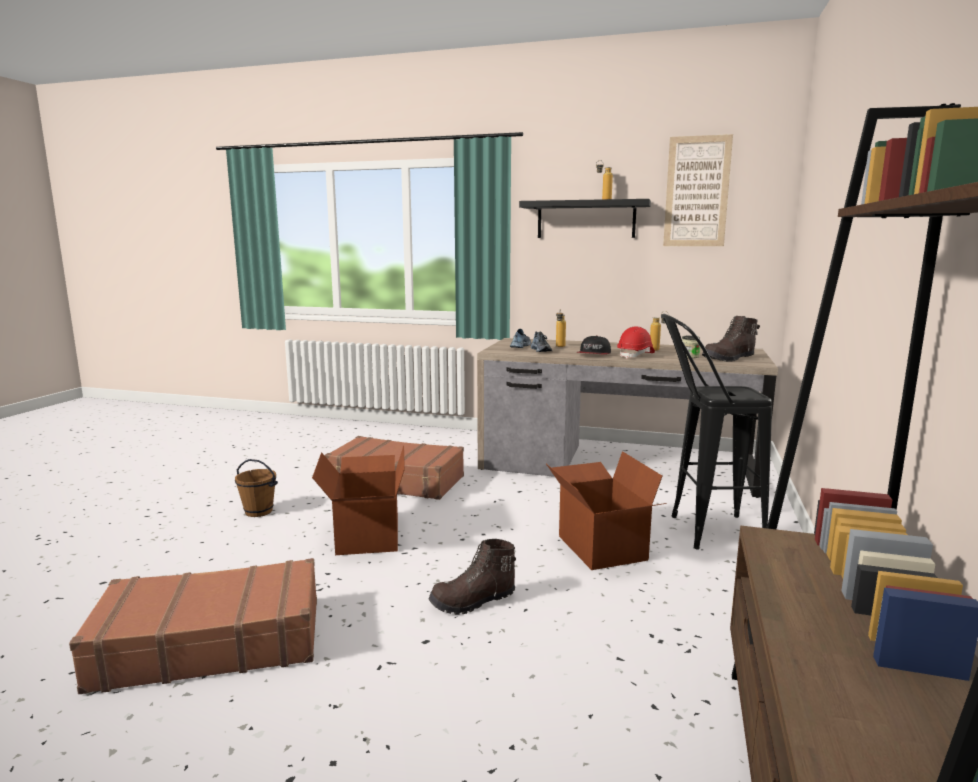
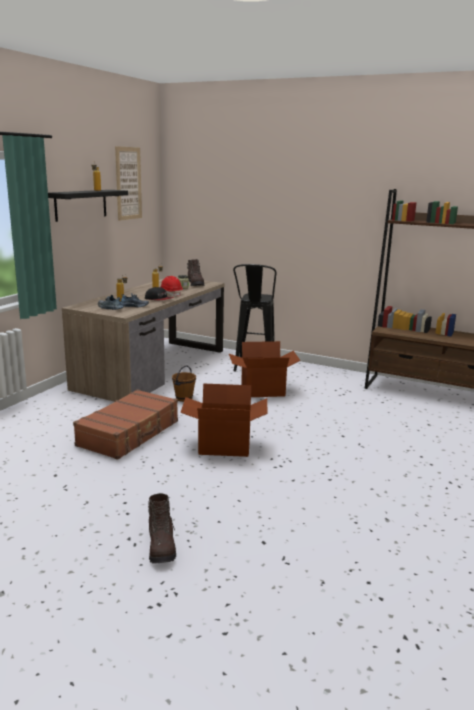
camera: 80 degrees left, 5 degrees up
(211, 642) = (342, 489): brown suitcase -> none
(259, 511) = (158, 487): brown bucket -> brown bucket (183, 398)
(473, 601) = (310, 423): brown boot -> brown boot (161, 547)

